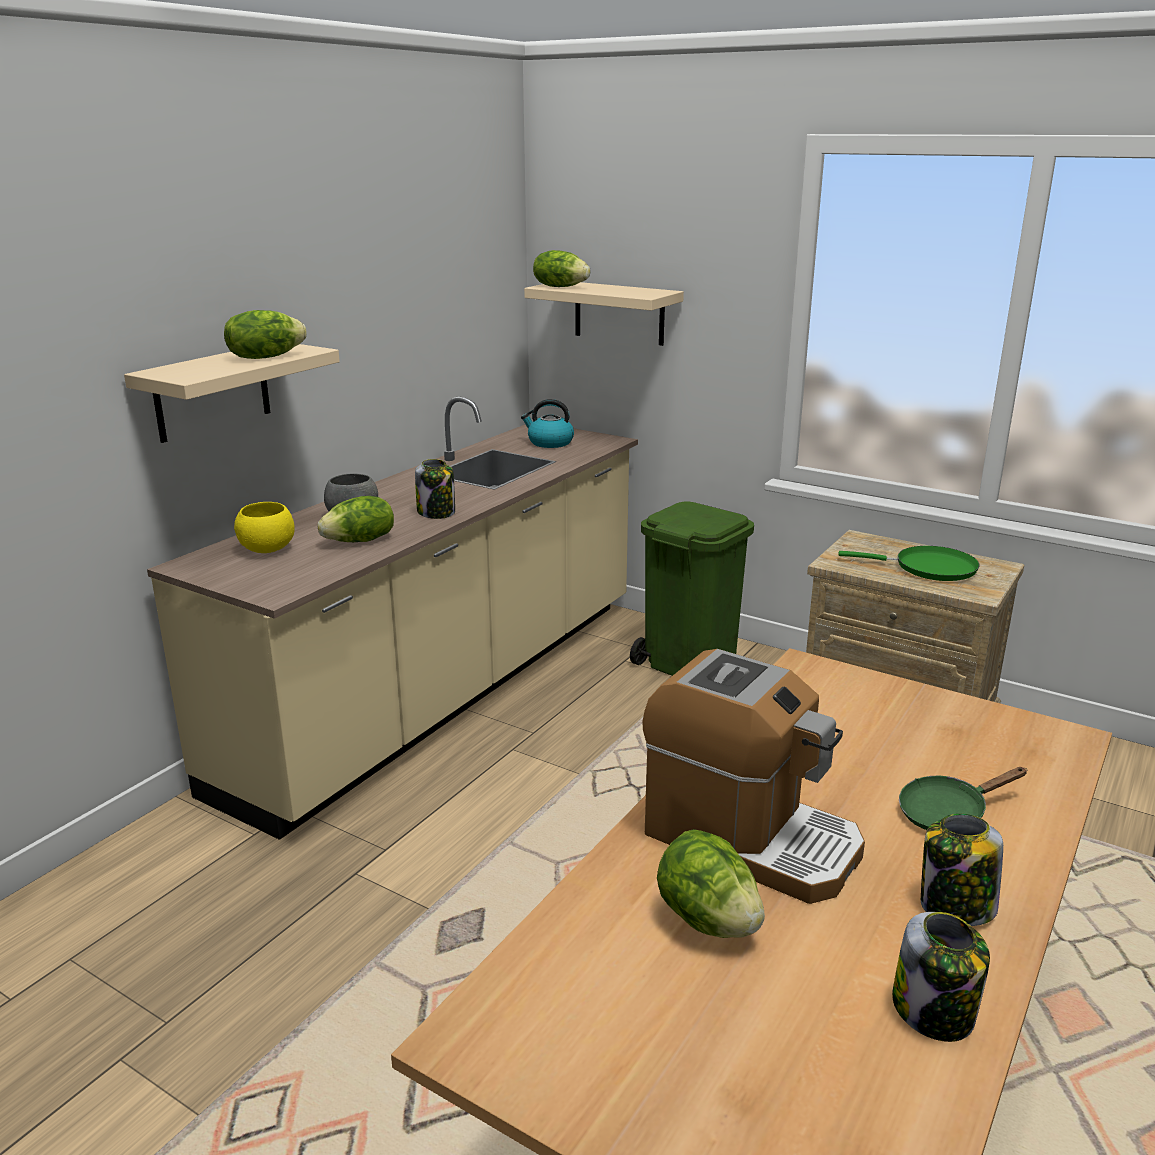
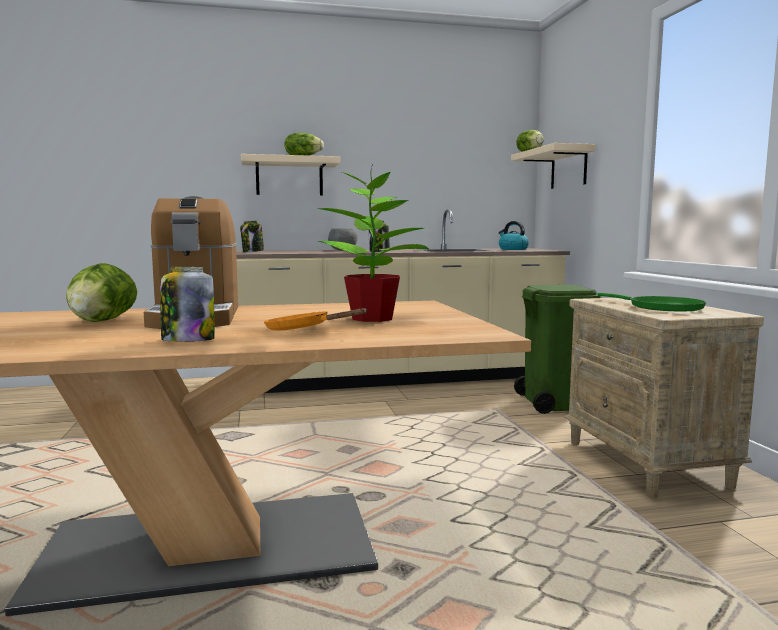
camera: 45 degrees right, 15 degrees down
(267, 550) = (283, 251): yellow bowl -> none
(360, 541) = (322, 252): lettuce -> none
(903, 742) = (374, 318): none -> potted plant
(934, 1012) = (60, 348): jar -> jar (253, 252)
(948, 813) = (303, 330): green frying pan -> orange frying pan

